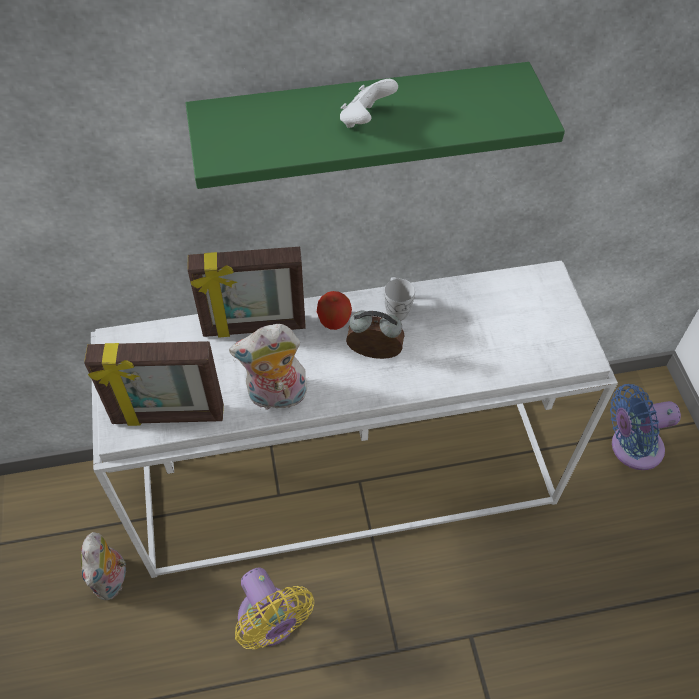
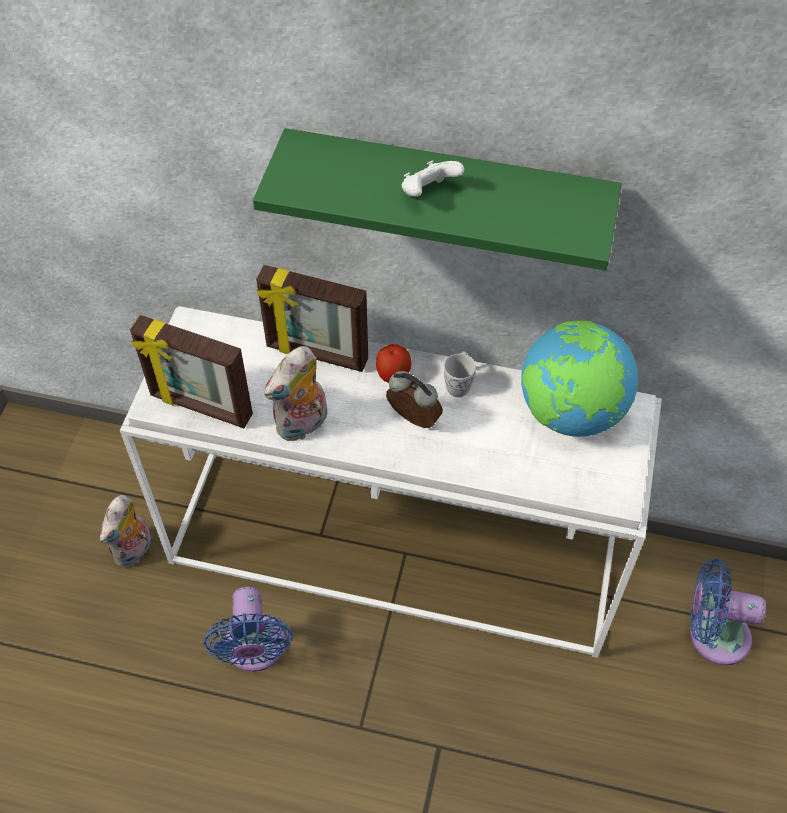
camera: 25 degrees right, 0 degrees up
(270, 623) = (255, 650): yellow fan -> blue fan
(276, 397) = (302, 425): plush toy -> plush toy turned 60 degrees counterclockwise
(503, 300) = (570, 413): none -> globe

